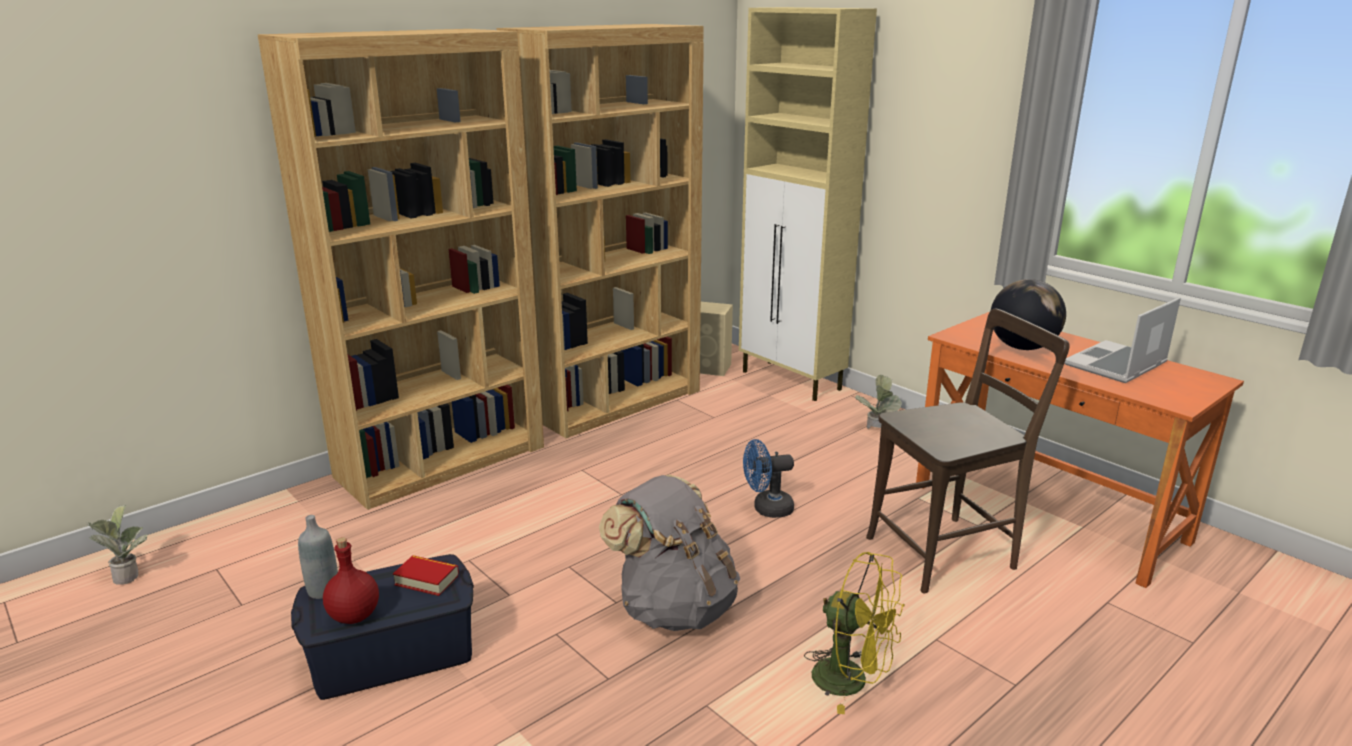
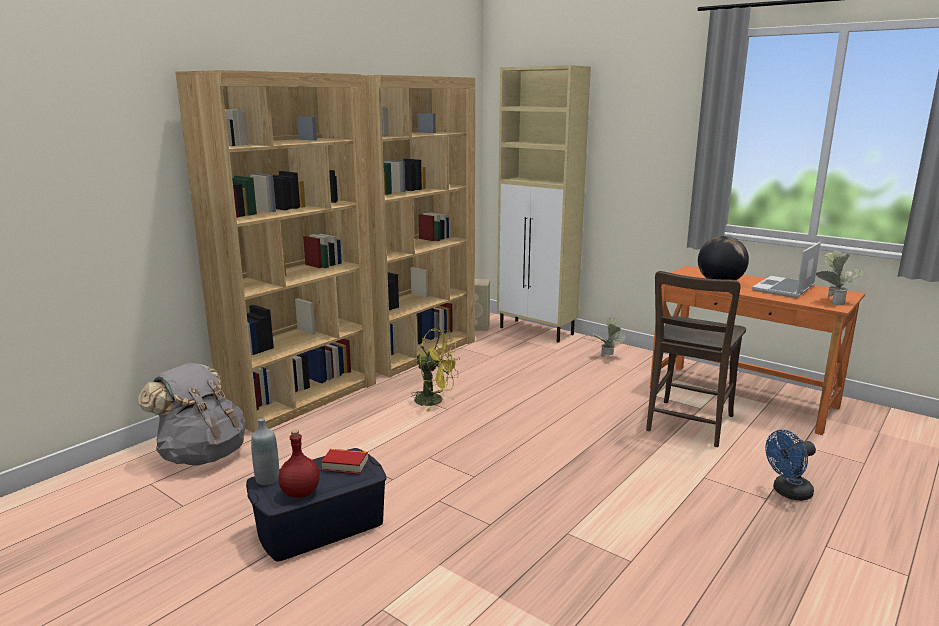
camera: 10 degrees left, 5 degrees down
(129, 574) = (77, 494): potted plant -> potted plant (833, 302)
(674, 608) = (517, 476): grey backpack -> grey backpack (202, 455)
(767, 509) = (555, 410): blue fan -> blue fan (787, 493)
(852, 681) = (660, 508): yellow fan -> yellow fan (435, 401)
(947, 551) = (688, 425): brown chair -> brown chair turned 150 degrees clockwise

